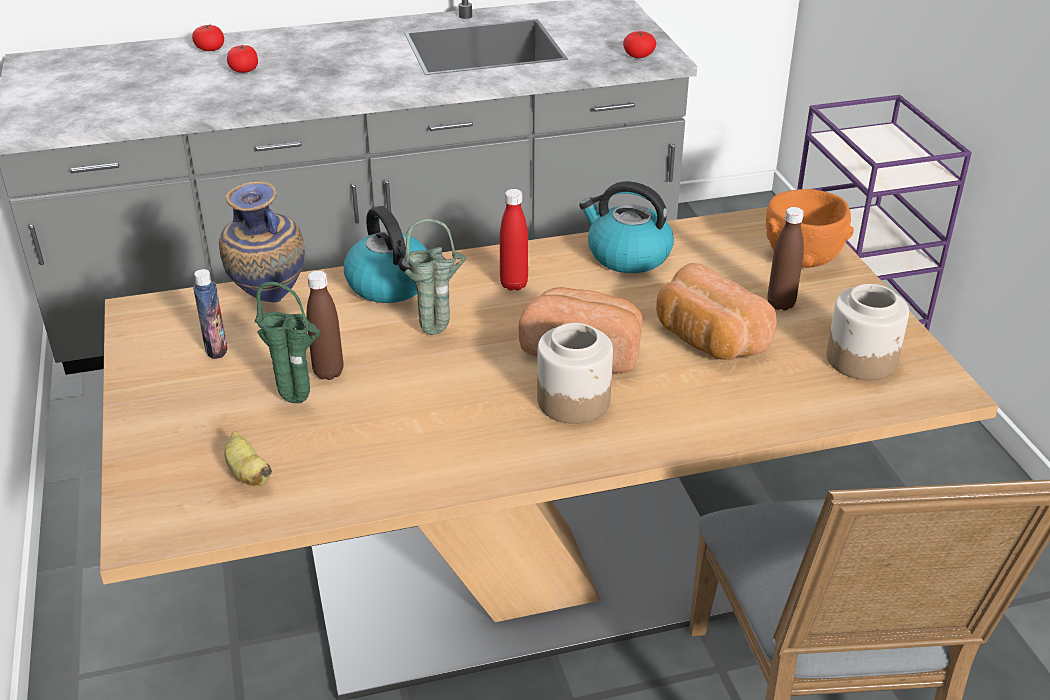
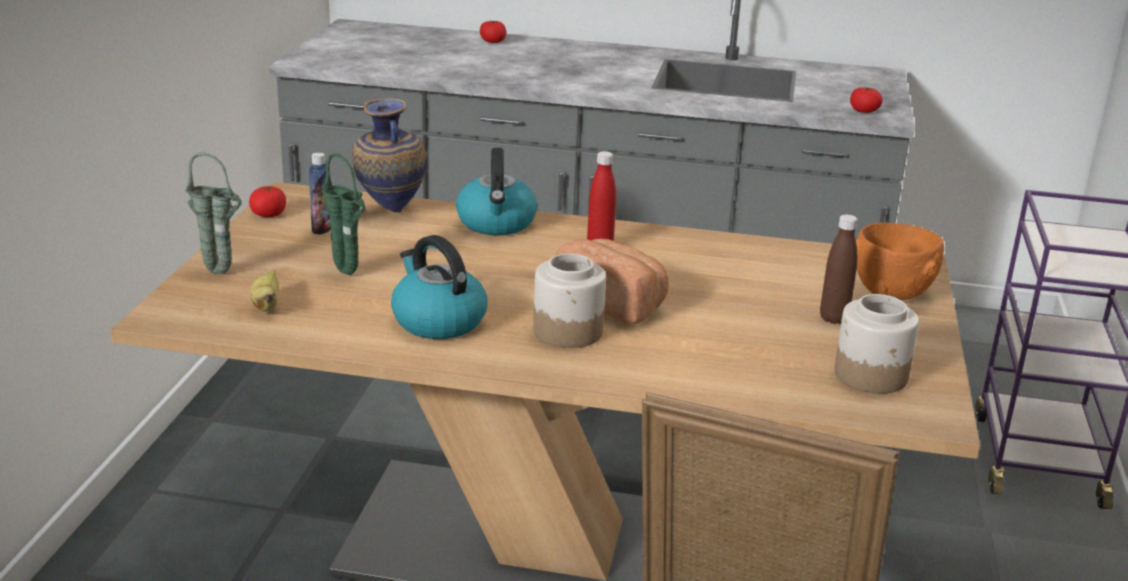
camera: 25 degrees right, 10 degrees down
(244, 70) = (505, 58): tomato -> tomato (268, 214)
(328, 372) = (390, 263): brown bottle -> none
(438, 332) = (502, 261): green vase -> green vase (221, 273)
(627, 255) = (723, 252): kettle -> kettle (437, 321)
(706, 340) = (733, 324): bread -> none

